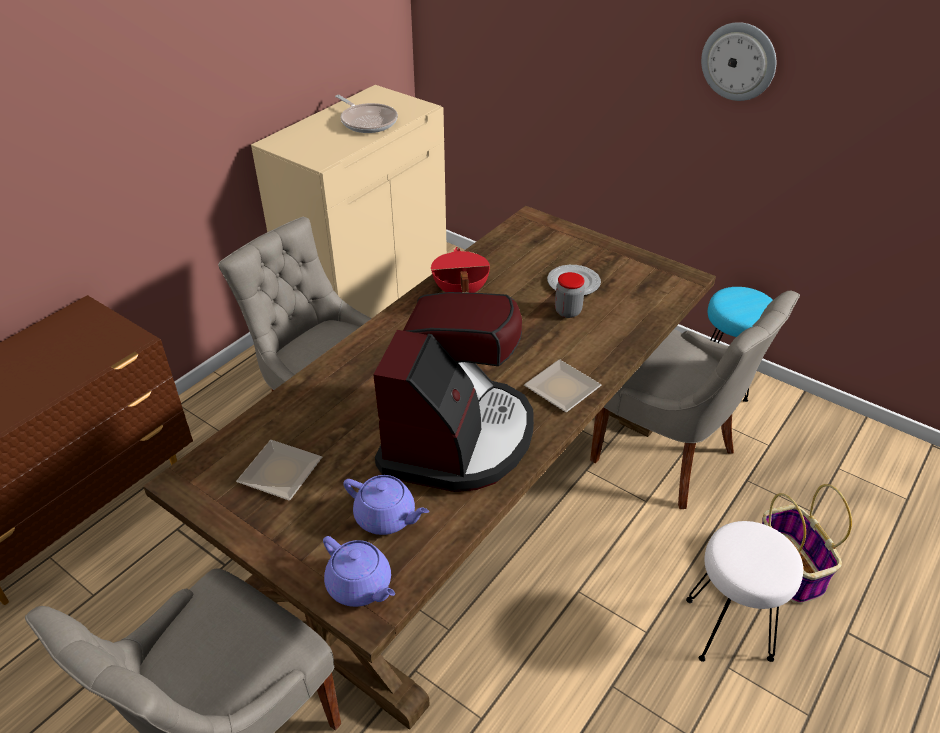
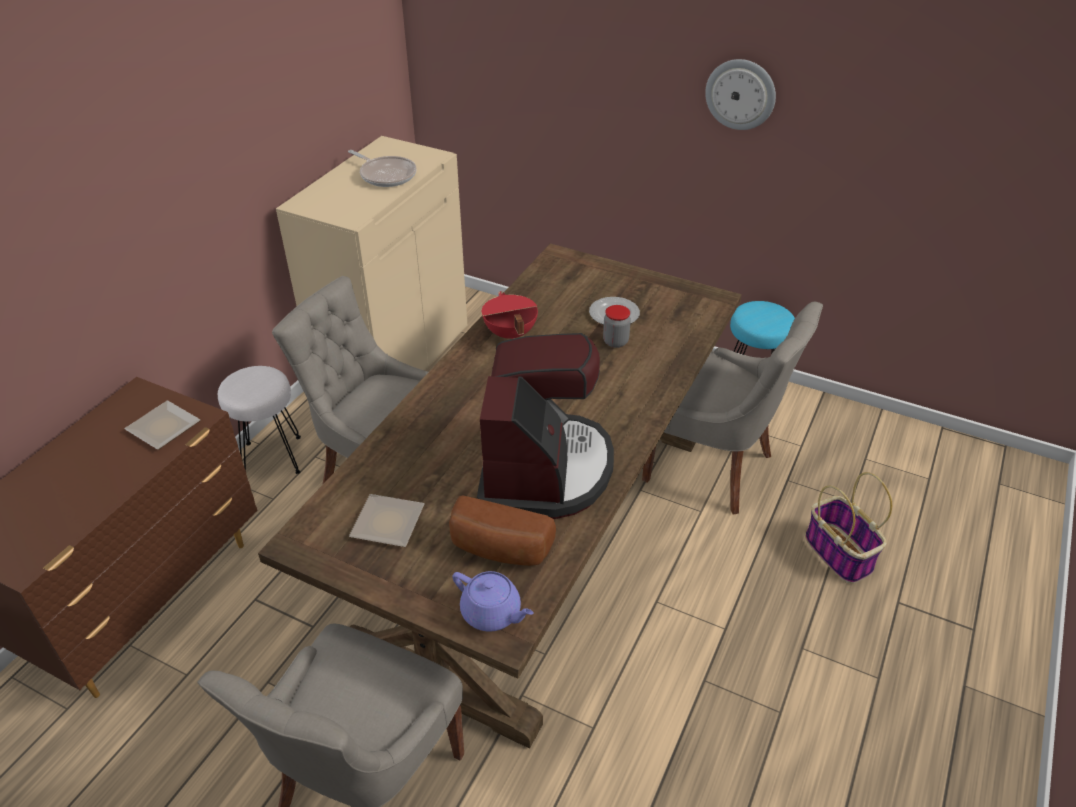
camera: 10 degrees left, 0 degrees up
(386, 517) = (499, 550): purple teapot -> bread
(565, 388) = (630, 413): plate -> plate (166, 427)
(728, 630) = (796, 616): white stool -> white stool (272, 458)

